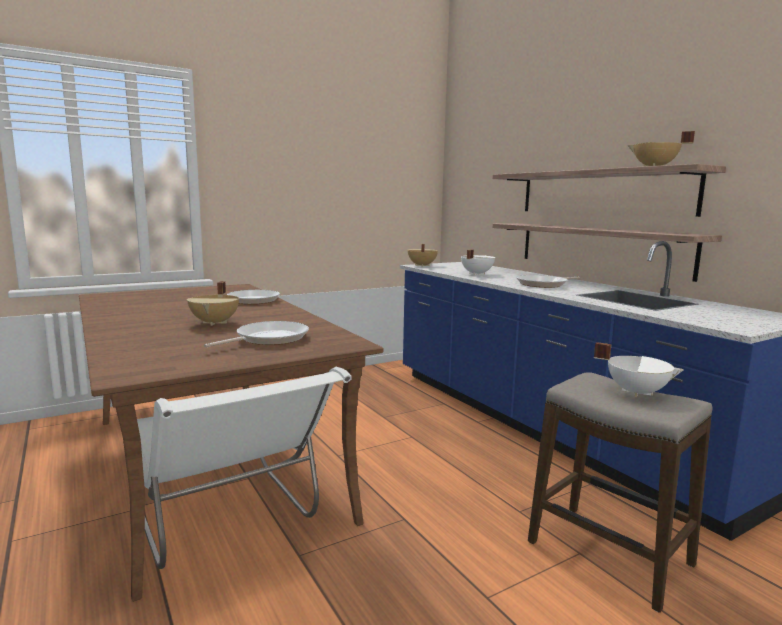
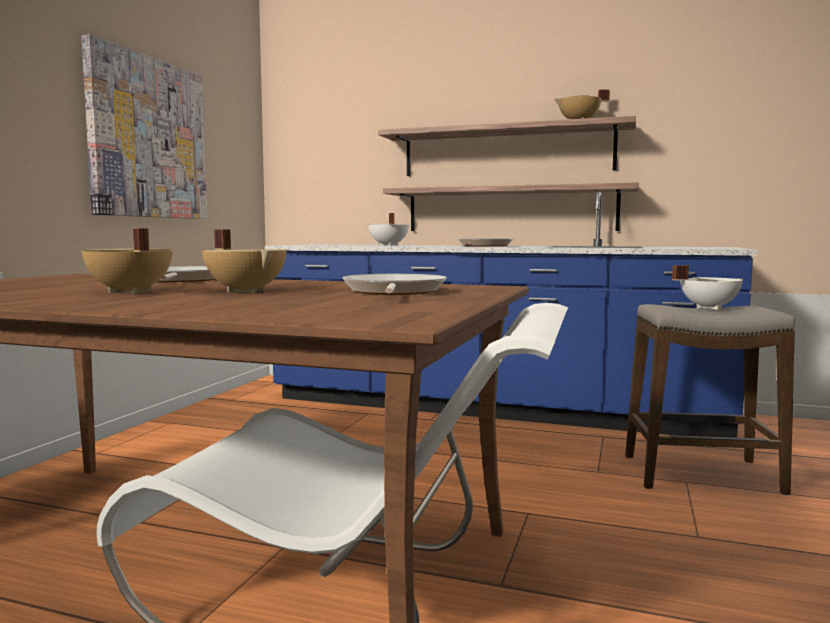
camera: 40 degrees left, 5 degrees down
(327, 191) = (148, 138): none -> picture
(421, 265) = (293, 245): beige cooking pot -> beige cooking pot (128, 292)

